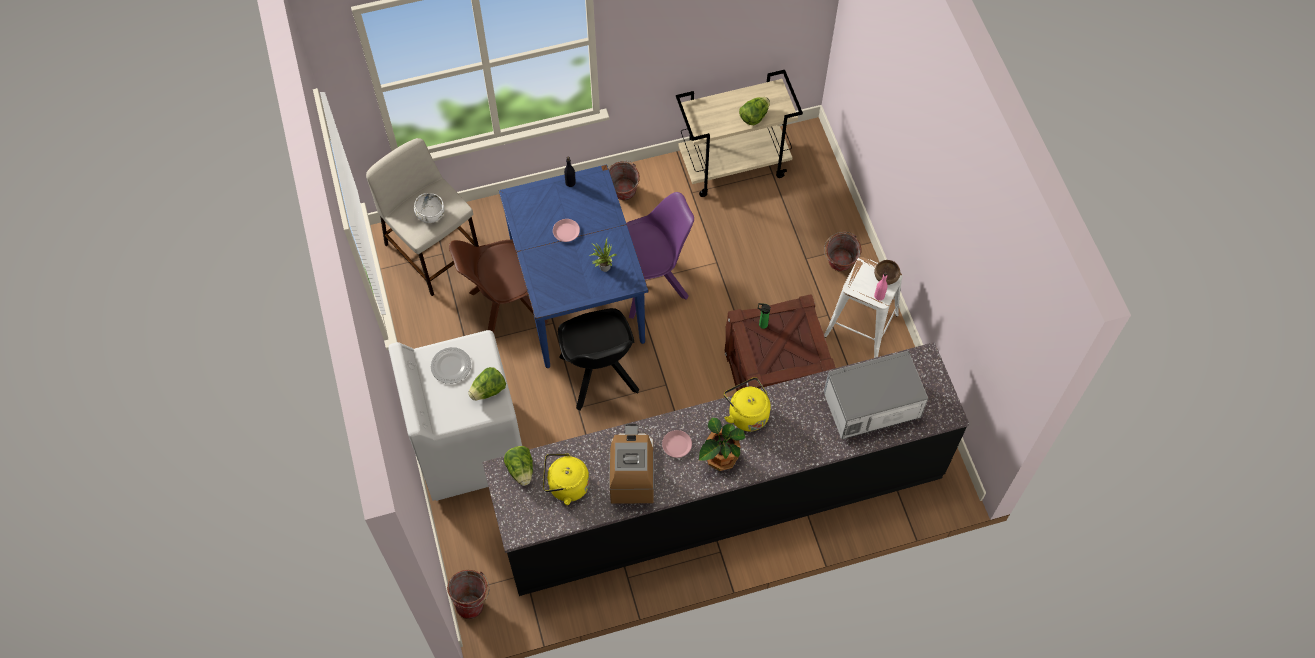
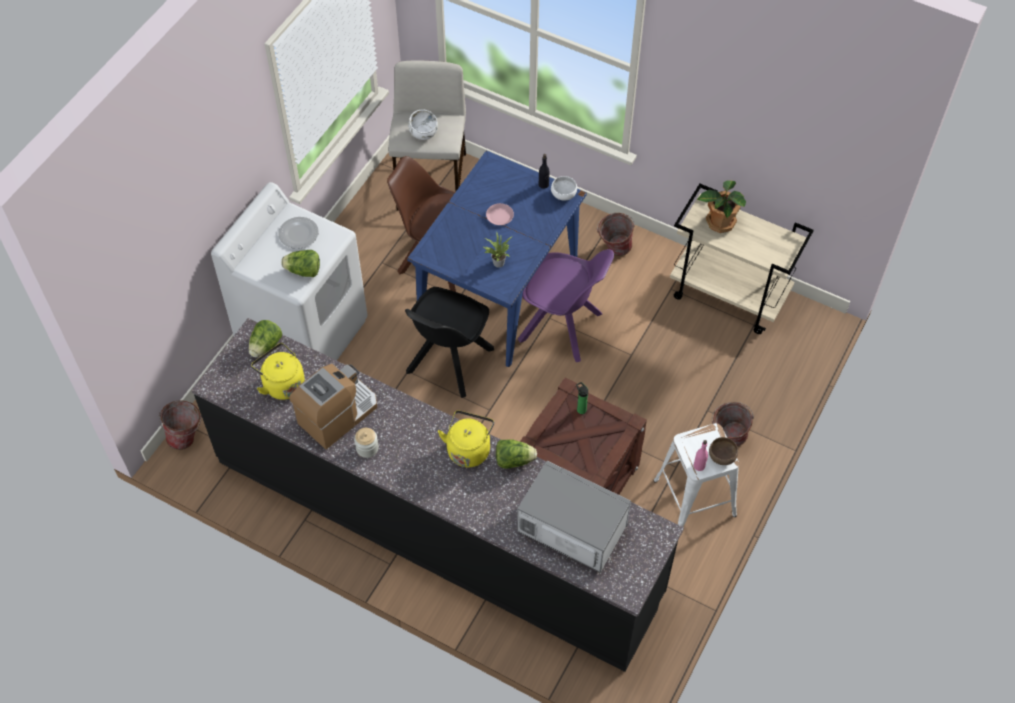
camera: 45 degrees right, 5 degrees down
(592, 179) = (563, 194): none -> white bowl
(677, 445) = (391, 425): pink plate -> none
(679, 476) = (367, 448): none -> jar
(720, 457) = (412, 461): potted plant -> potted plant (719, 222)
(754, 116) = (749, 248): lettuce -> lettuce (514, 460)

